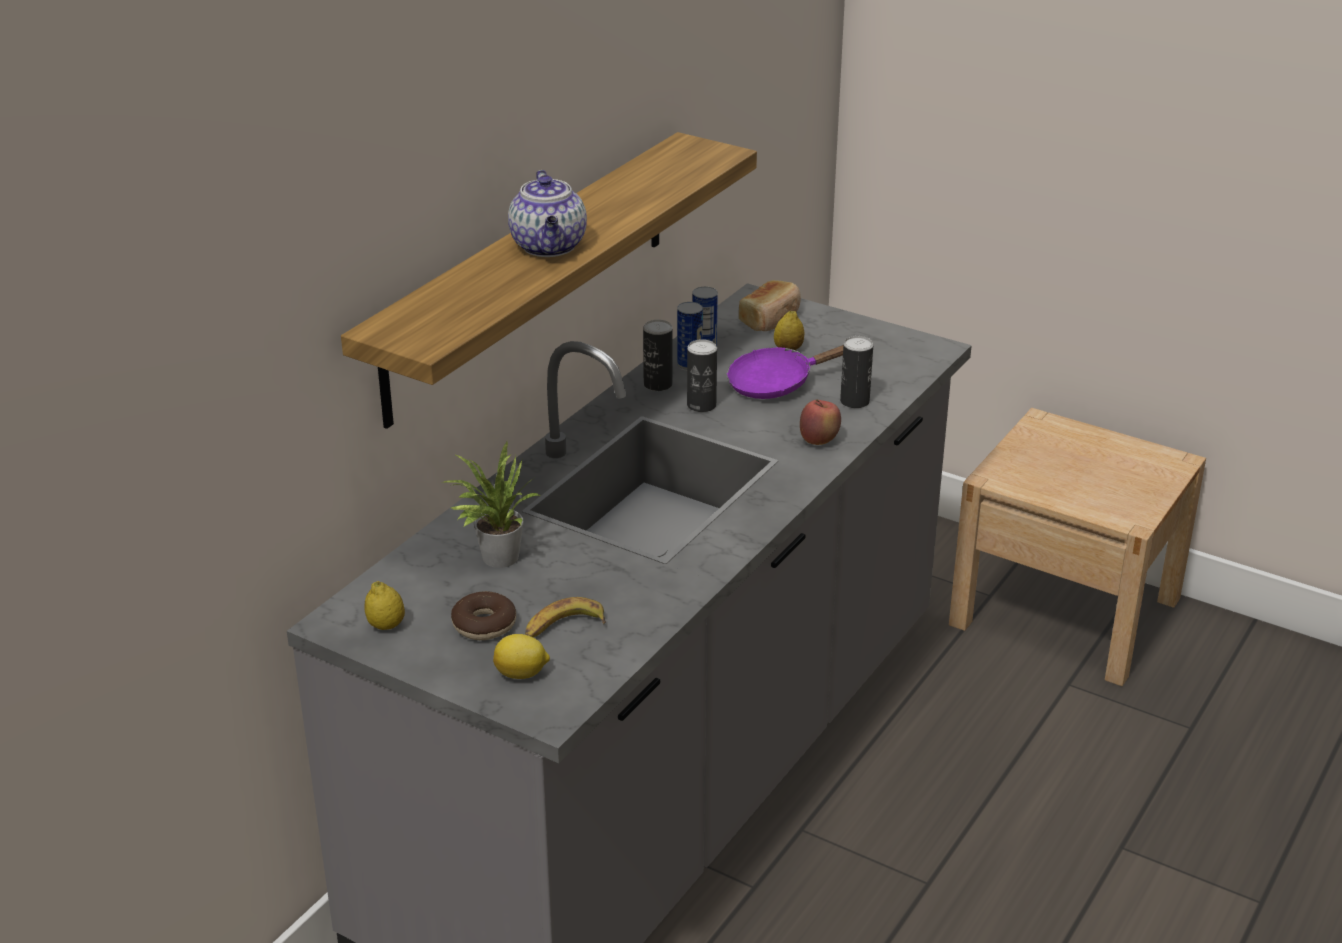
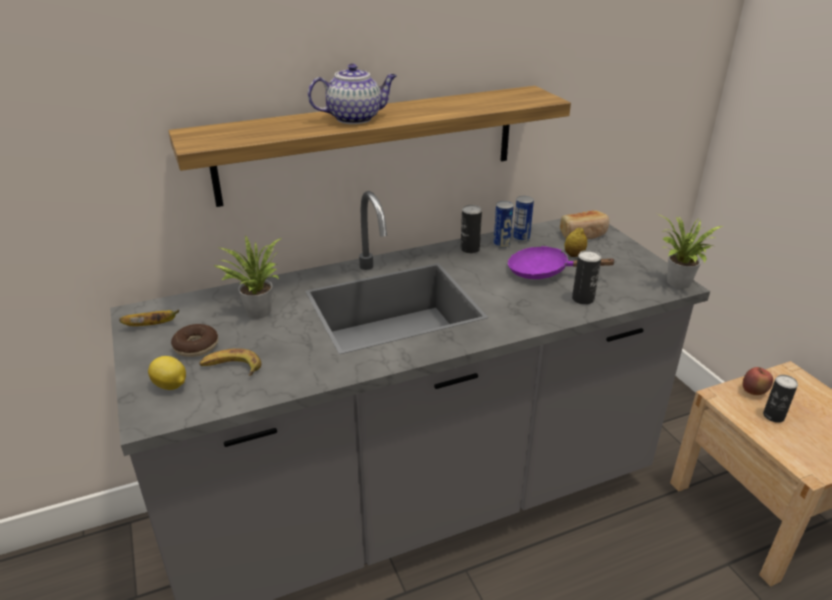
camera: 35 degrees right, 0 degrees up
(386, 626) = (152, 325): lemon -> banana
(549, 247) = (355, 118): teapot -> teapot turned 135 degrees counterclockwise
(701, 405) = (481, 269): can -> can (773, 416)
(819, 441) = (529, 315): apple -> apple (753, 392)
(933, 348) = (677, 284): none -> potted plant

